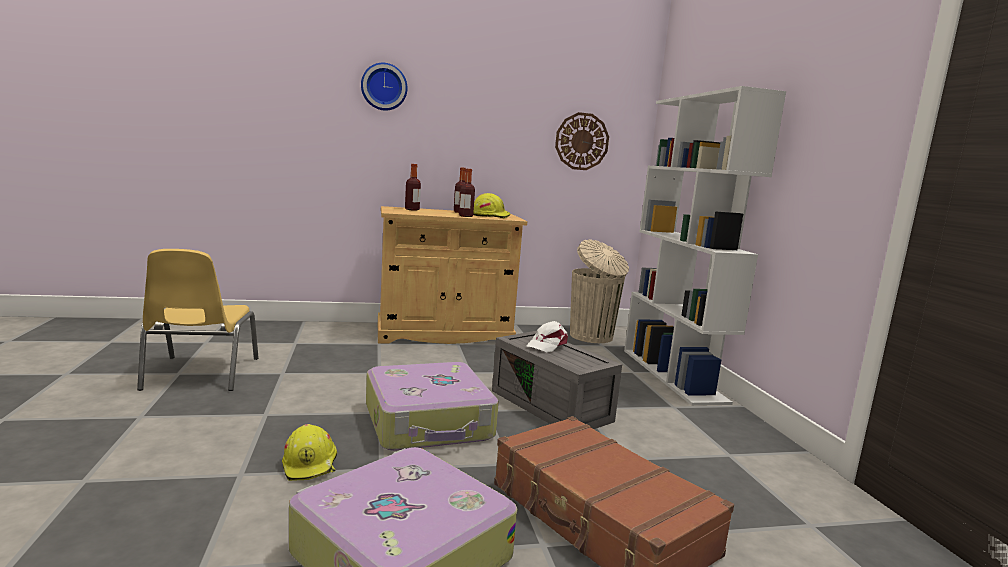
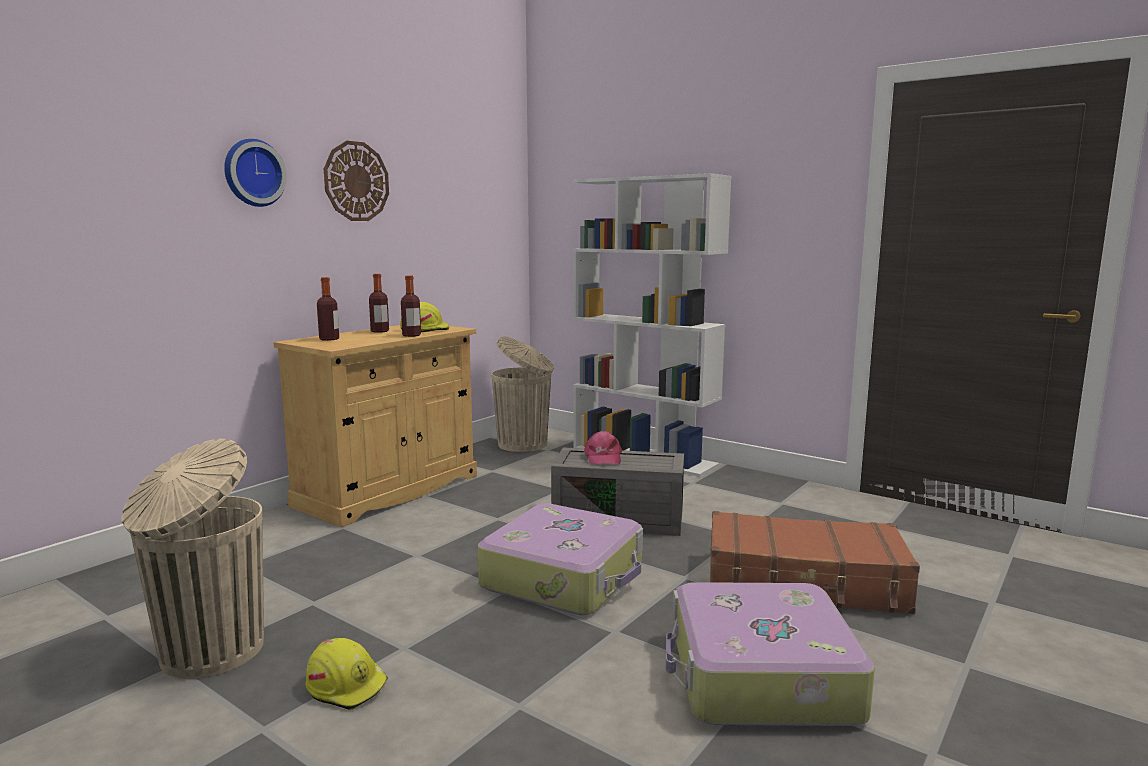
camera: 40 degrees left, 0 degrees up
(200, 374) = (209, 652): yellow chair -> beige trash can
(310, 465) = (556, 662): yellow hard hat -> yellow hard hat (347, 686)
(547, 345) = (603, 457): white cap -> pink cap
(581, 141) = (471, 225): wall clock -> wall clock (356, 181)

